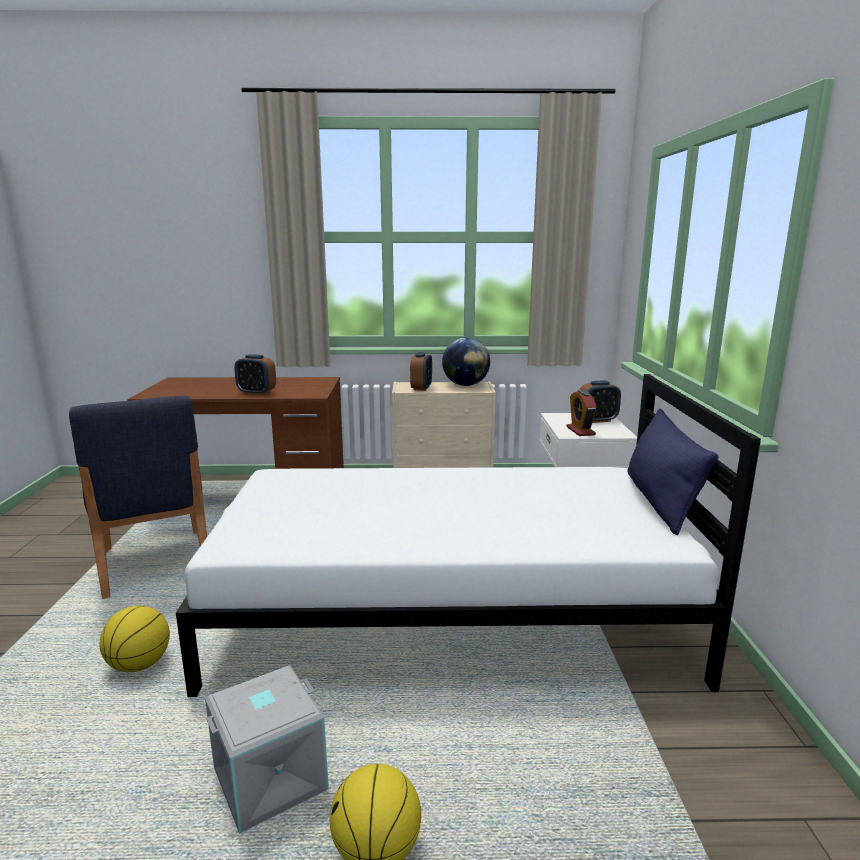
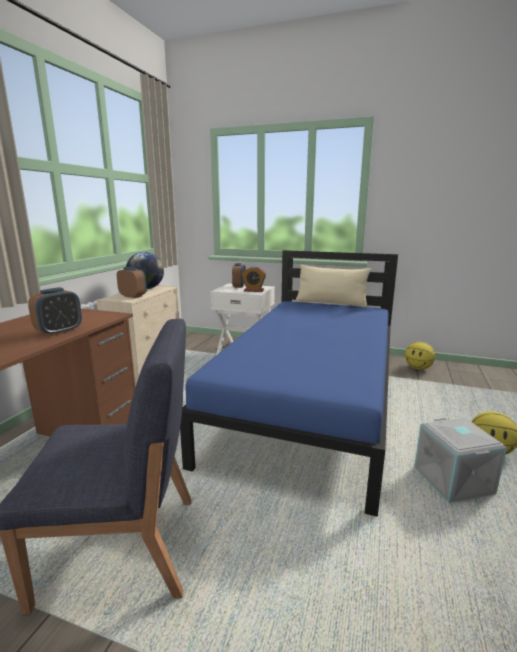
camera: 70 degrees left, 0 degrees up
(139, 665) = (328, 551): basketball -> basketball (418, 368)
(449, 615) = (312, 401): white bed -> blue bed
(660, 501) = (331, 303): blue pillow -> beige pillow

